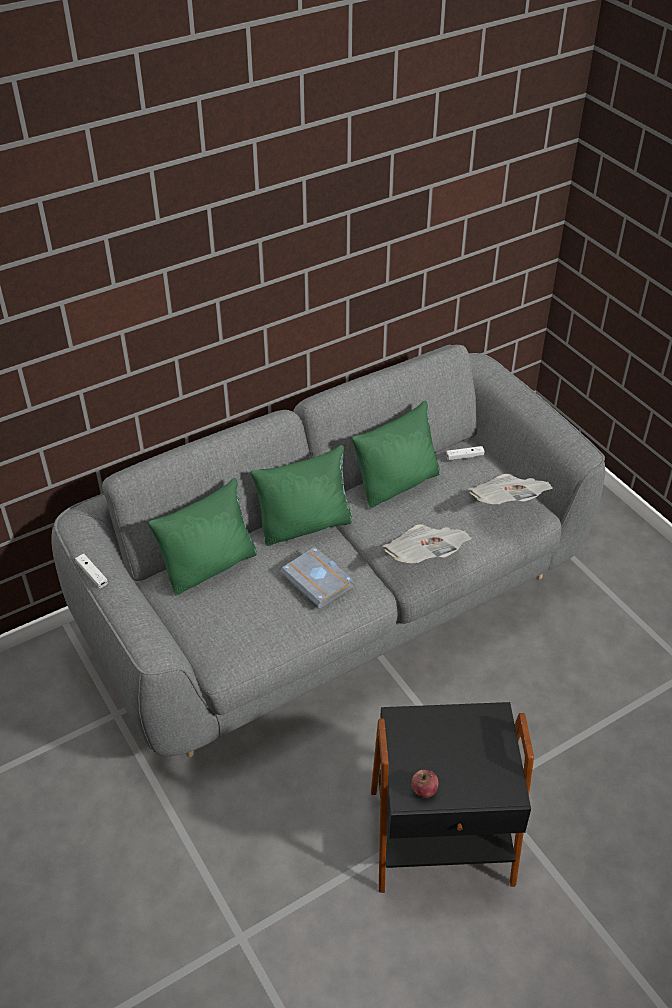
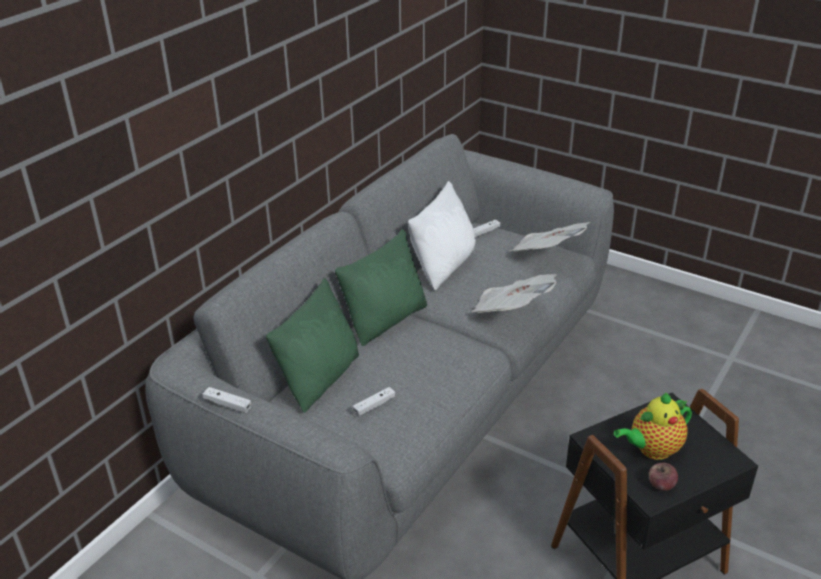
camera: 25 degrees left, 10 degrees down
(235, 611) = (374, 406): none -> white game controller
(319, 581) = (434, 357): grey book -> none
(397, 483) = (443, 266): green pillow -> white pillow
(443, 752) = (652, 450): none -> teapot

